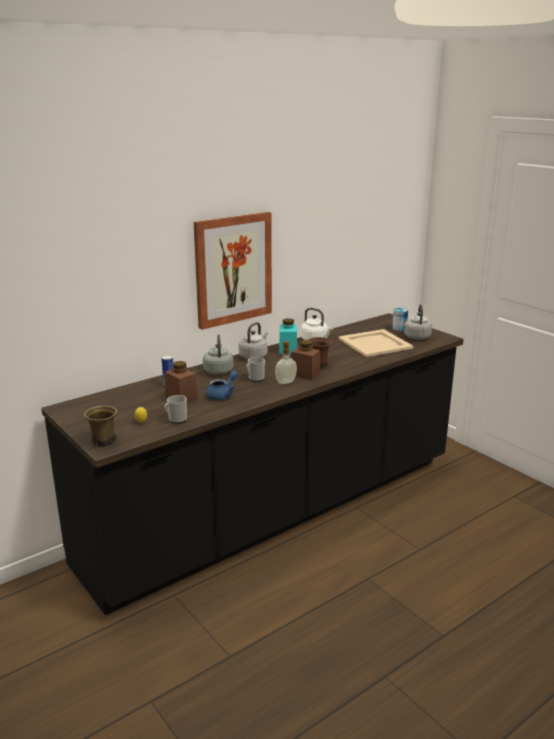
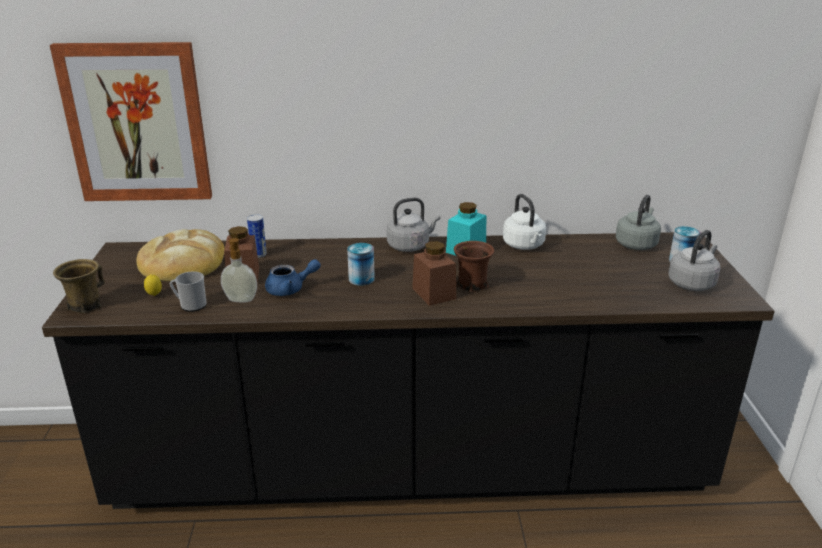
camera: 35 degrees right, 5 degrees up
(125, 401) = (183, 262): none -> bread
(218, 370) = (339, 253): grey kettle -> grey kettle (636, 244)
(233, 269) = (396, 114): picture -> picture (137, 123)
(255, 379) = (361, 279): mug -> can
(286, 382) = (391, 297): soap dispenser -> soap dispenser (240, 300)
(374, 343) = (604, 275): beige tray -> none

